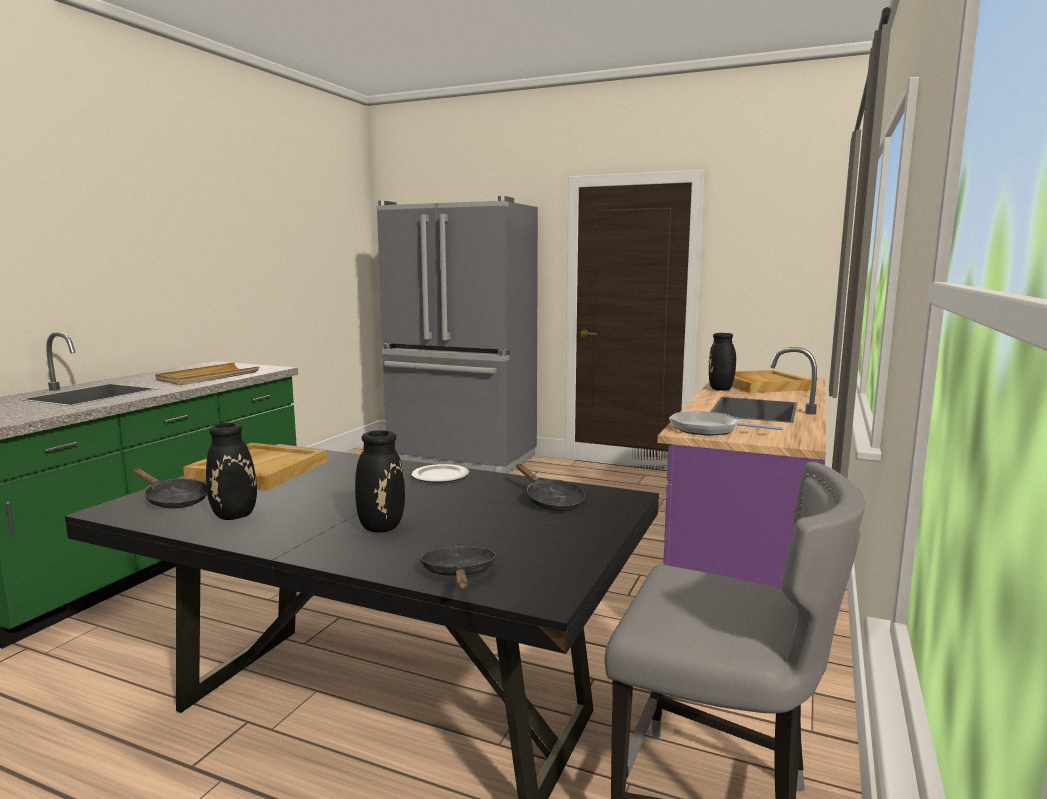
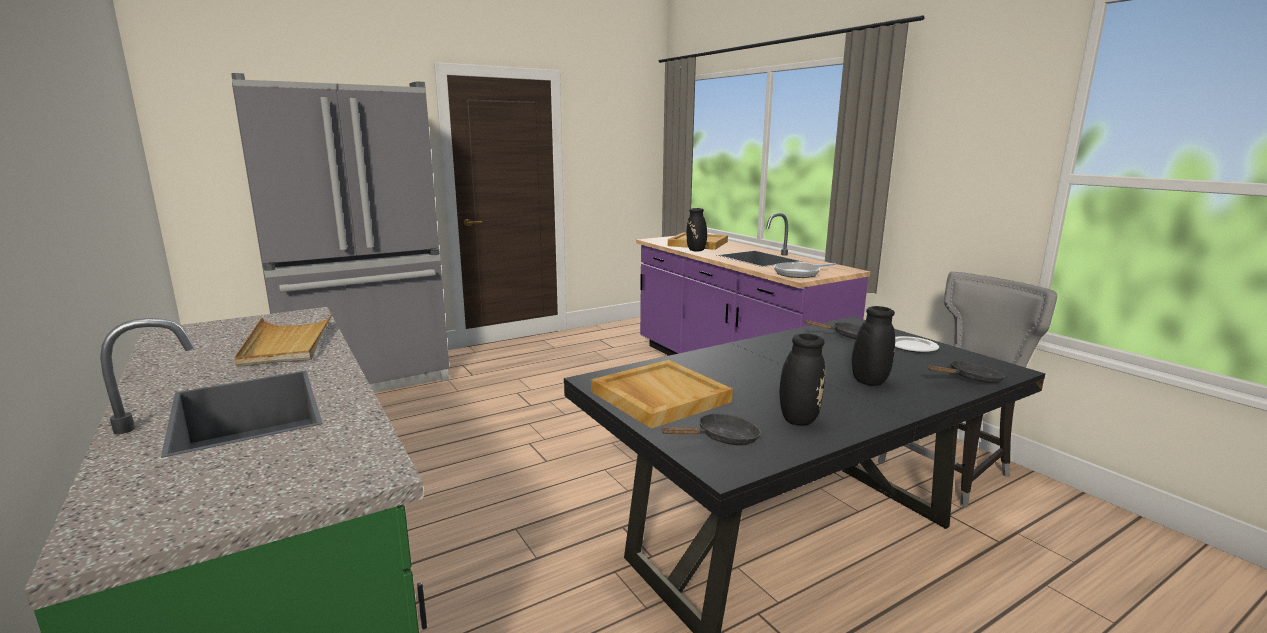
camera: 55 degrees left, 5 degrees up
(441, 476) = (759, 348): plate -> plate (913, 346)
(459, 575) = (970, 379): black frying pan -> black frying pan turned 135 degrees clockwise

